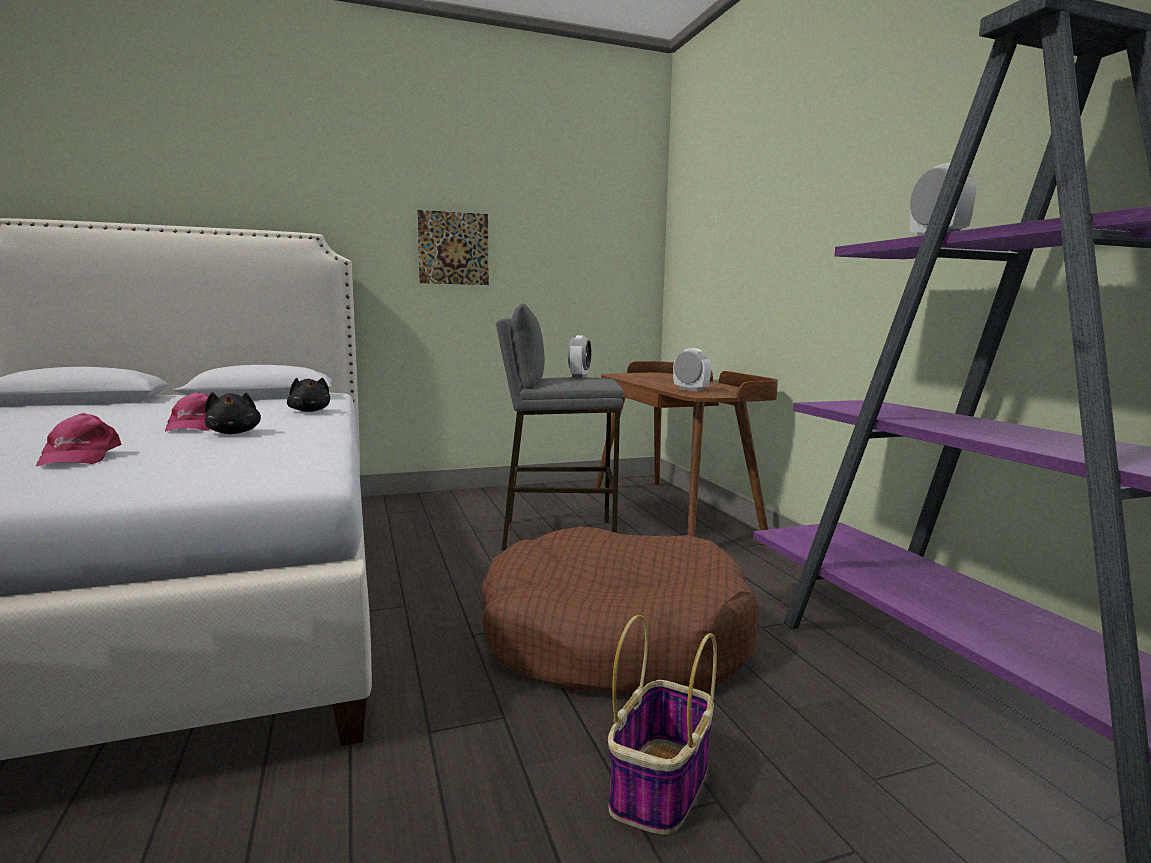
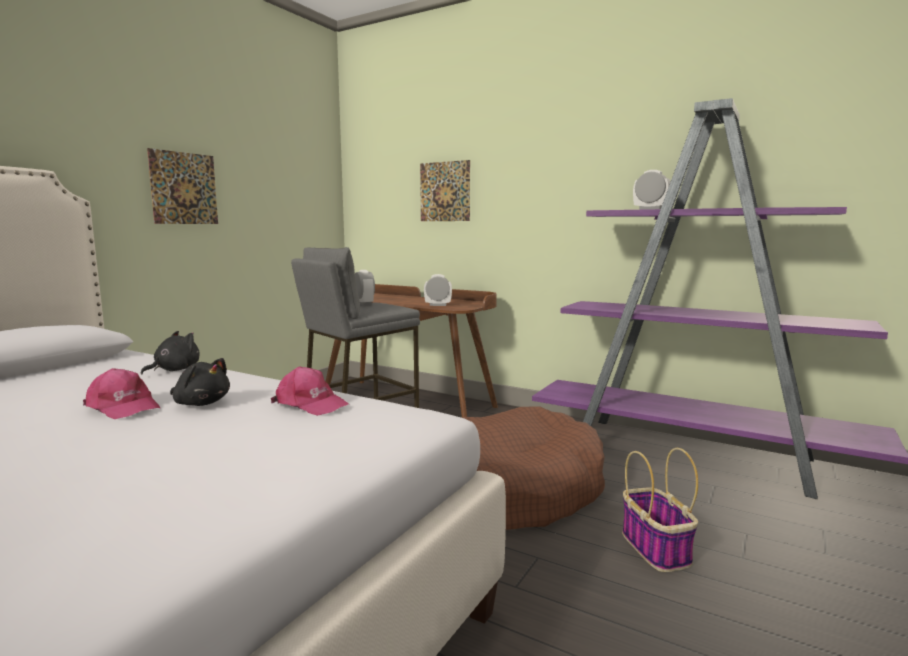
camera: 40 degrees left, 0 degrees up
(79, 457) = (150, 462): pink cap -> pink cap (310, 404)
(309, 411) = (174, 370): black plush toy -> black plush toy turned 75 degrees counterclockwise
(747, 239) = (445, 191): none -> picture

